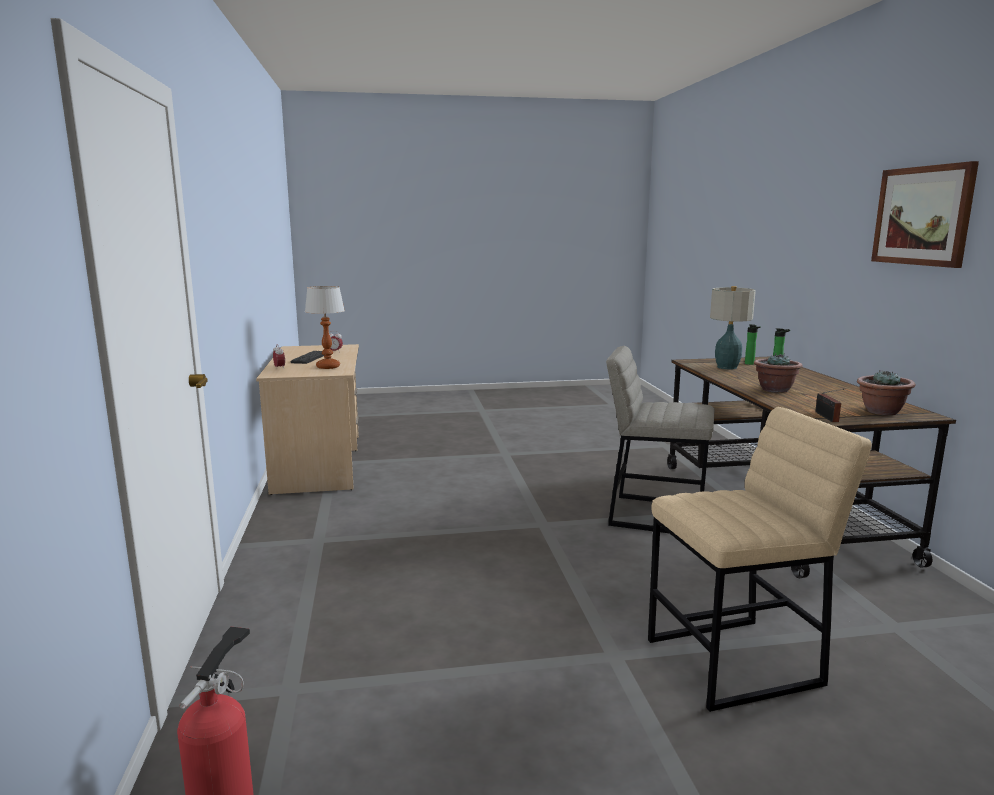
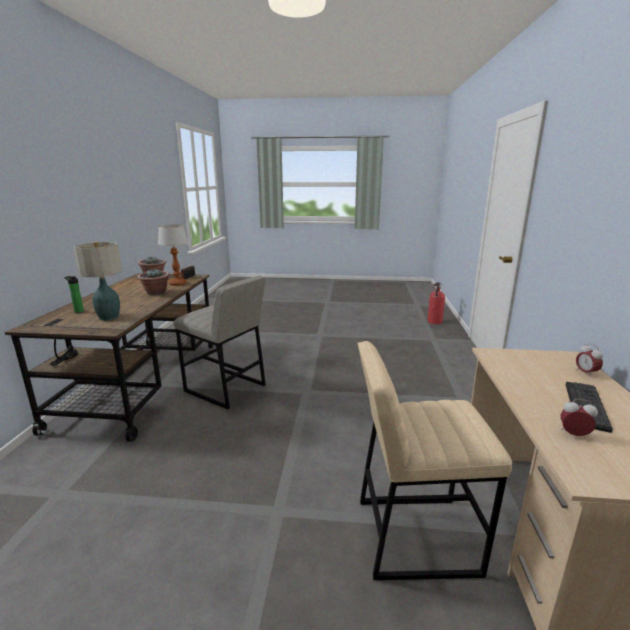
camera: 165 degrees left, 5 degrees up
(328, 367) = (521, 369): table lamp -> table lamp (178, 284)
(736, 661) = (280, 330): beige chair -> beige chair (412, 535)
(750, 364) = (74, 320): bottle -> none
(922, 216) = (92, 174): picture -> none

